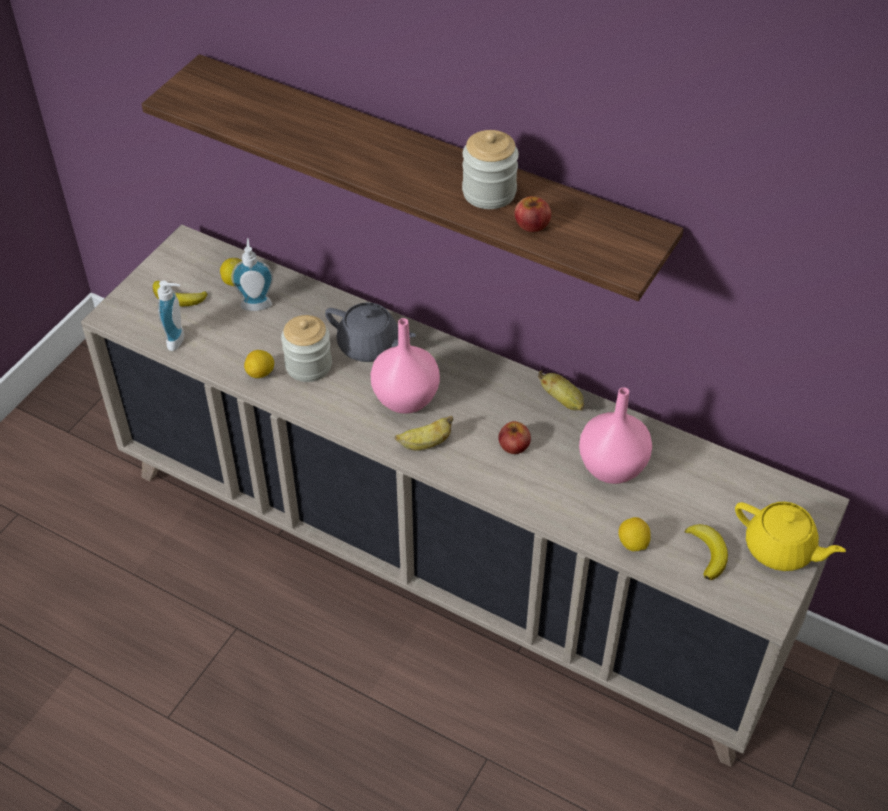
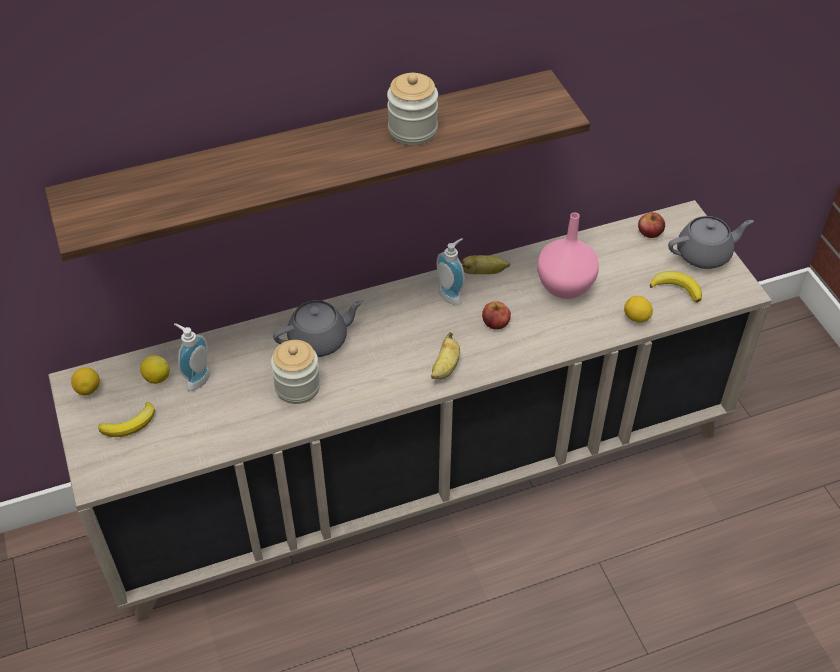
camera: 50 degrees left, 0 degrees up
(179, 340) = (177, 450): soap dispenser -> soap dispenser (452, 295)
(260, 373) = (273, 420): lemon -> lemon (88, 389)
(405, 400) = (393, 353): pink vase -> none
(532, 224) = (469, 129): apple -> apple (650, 232)
(780, 549) = (704, 254): yellow teapot -> grey teapot

